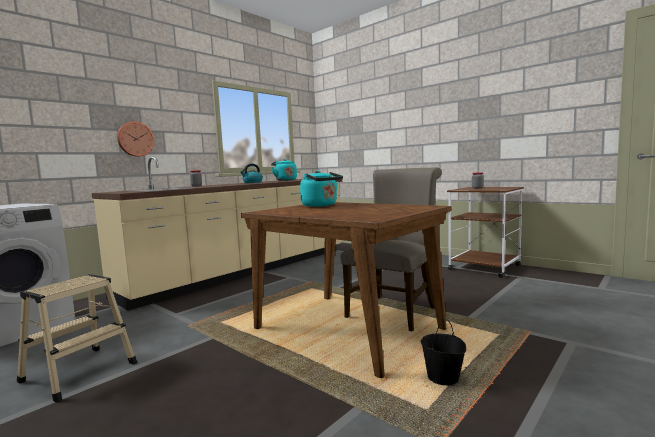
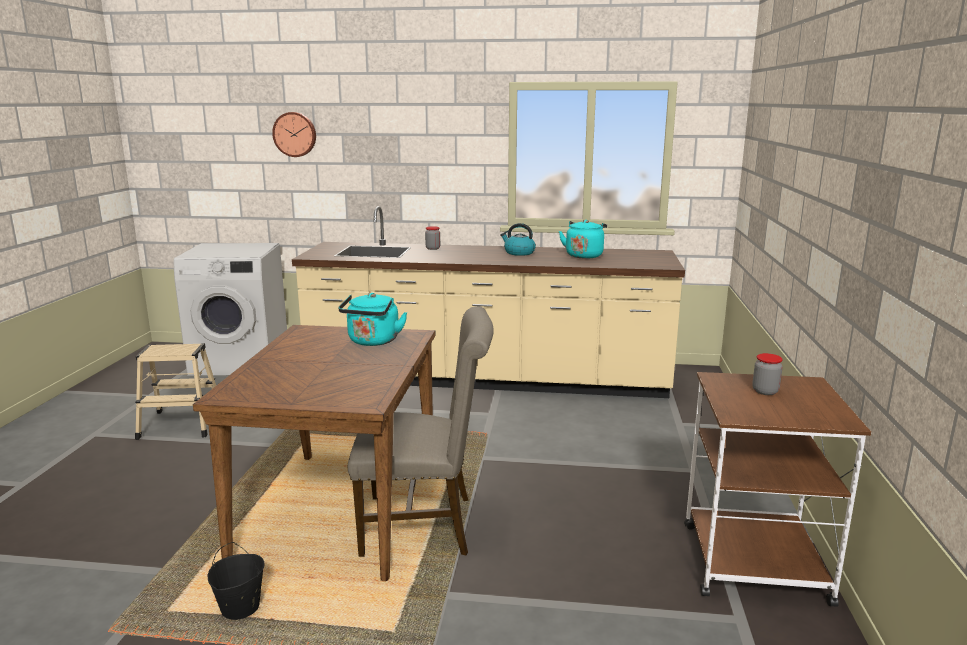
camera: 55 degrees right, 10 degrees up
(135, 139) = (389, 175): wall clock -> wall clock (295, 134)

